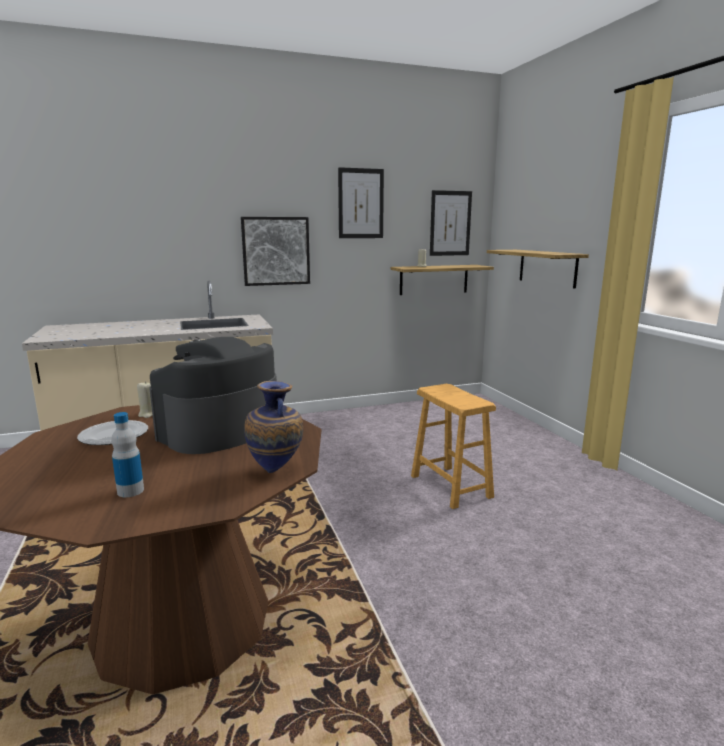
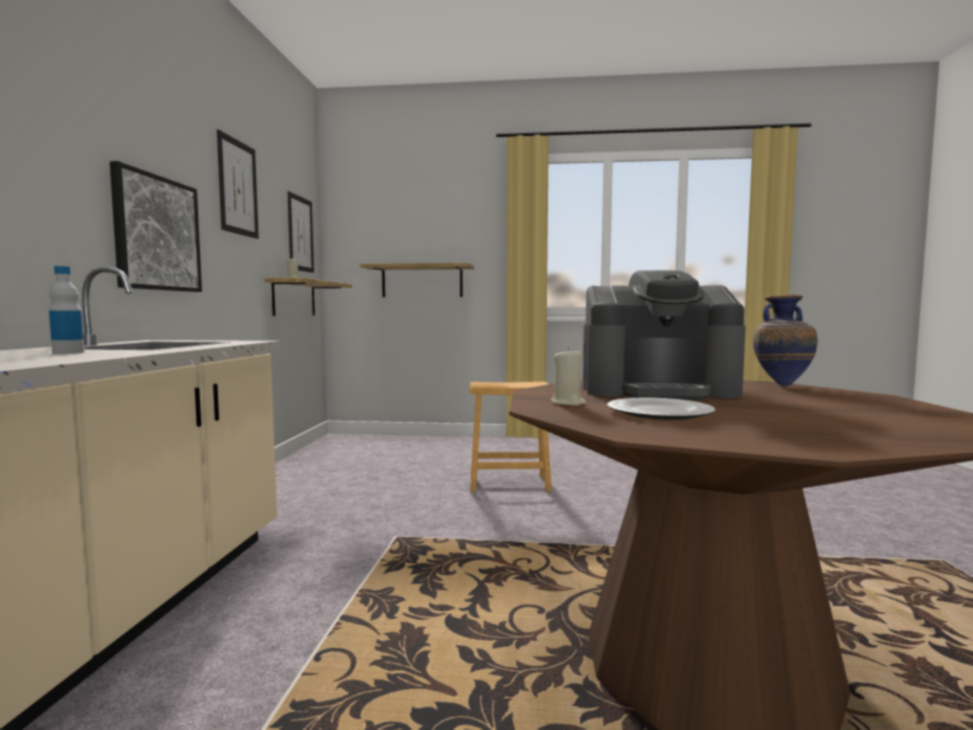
camera: 65 degrees left, 10 degrees down
(130, 491) = (856, 409): bottle -> bottle (68, 352)
(220, 430) = (657, 390): coffee machine -> coffee machine turned 60 degrees counterclockwise

